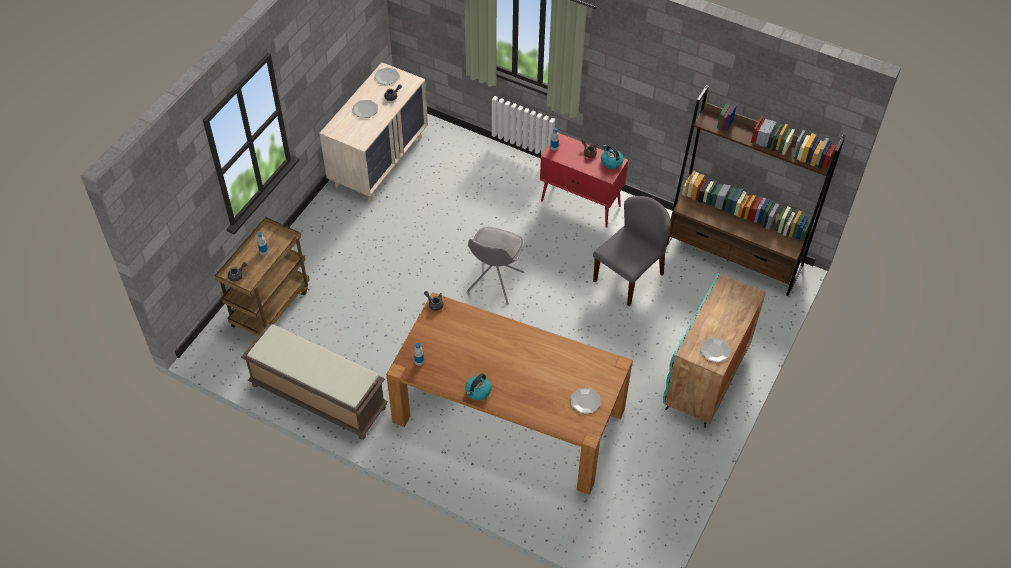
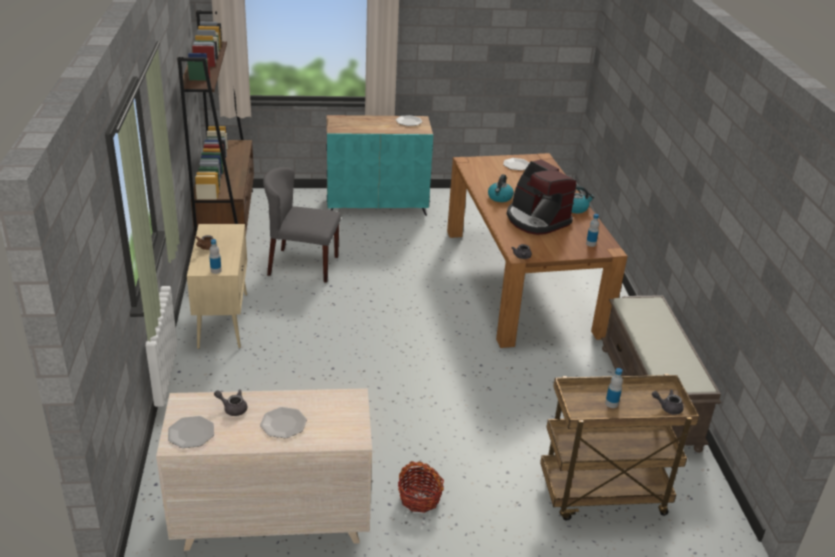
camera: 125 degrees left, 20 degrees down
(342, 224) = (419, 498): none -> basket
(479, 349) = (536, 220): none -> coffee machine
(494, 282) = (387, 338): grey chair -> none
(581, 204) = (223, 320): red cabinet -> beige cabinet
(611, 162) = (211, 231): kettle -> kettle (500, 198)

